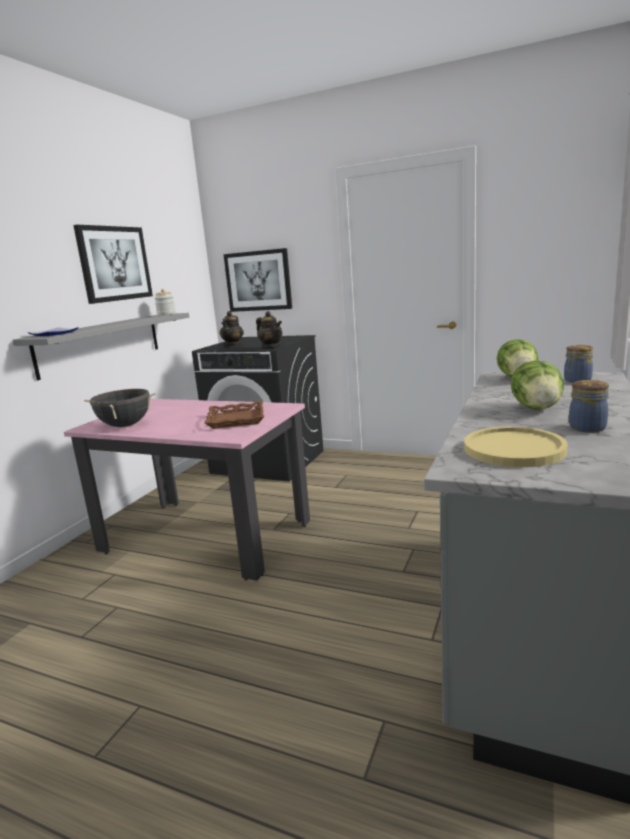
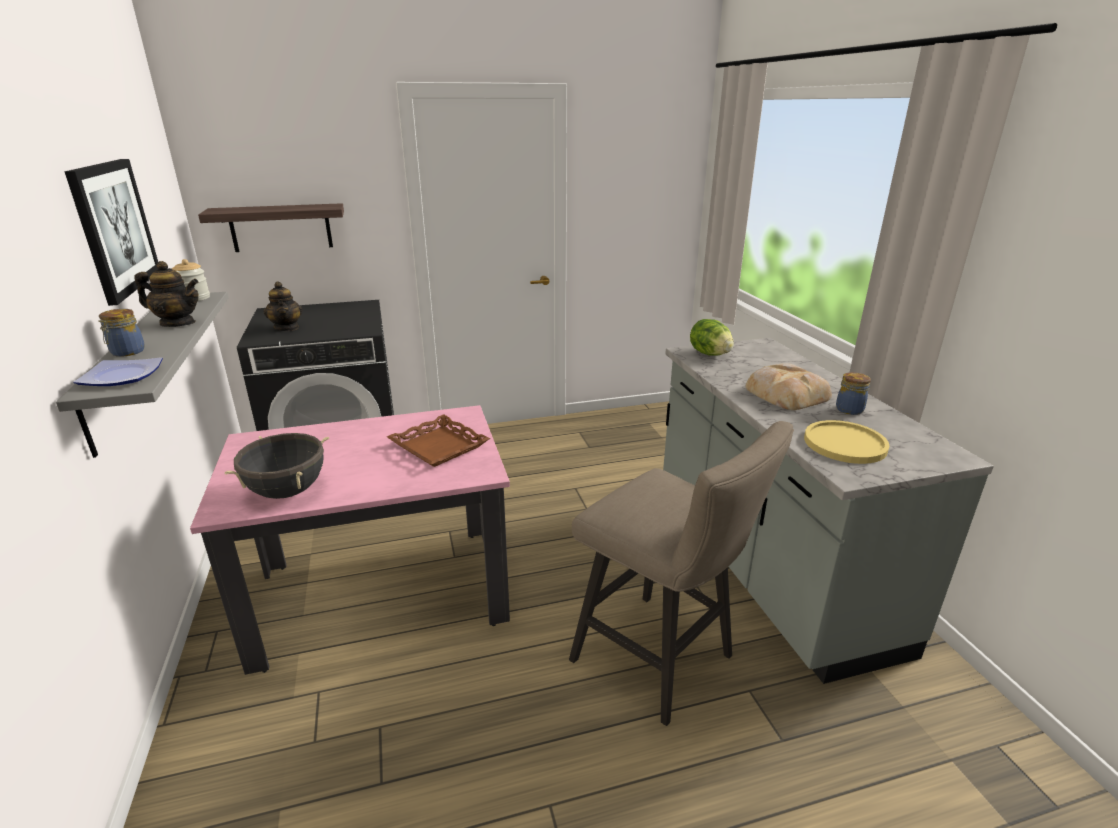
camera: 40 degrees left, 10 degrees up
(258, 281) = (281, 227): picture -> shelf
(271, 347) = (364, 330): teapot -> teapot (178, 323)
(332, 659) = (662, 662): none -> beige stool
(537, 408) = (786, 393): lettuce -> bread
(576, 381) = (758, 353): jar -> jar (126, 352)

